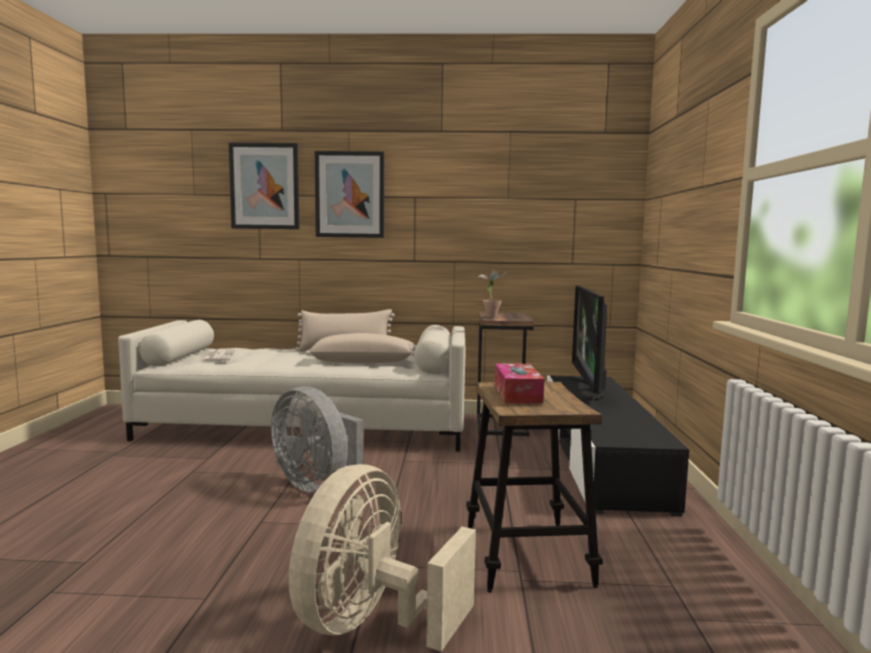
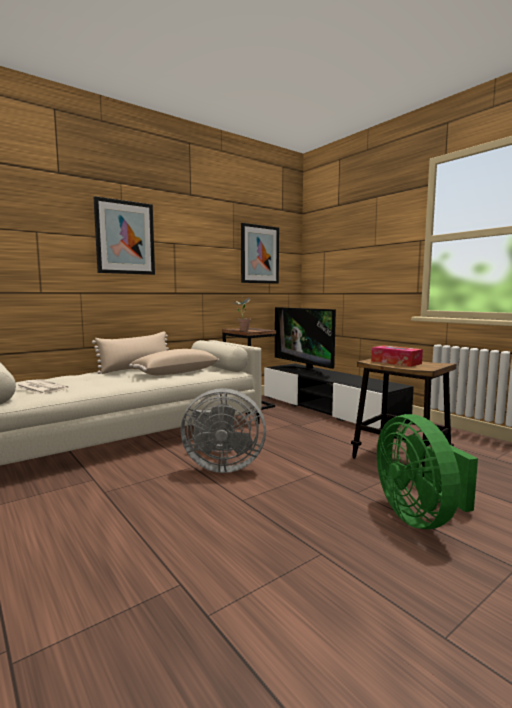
camera: 40 degrees left, 0 degrees up
(265, 186) = (44, 223): picture -> picture (259, 254)
(372, 623) = (420, 517): beige fan -> green fan

